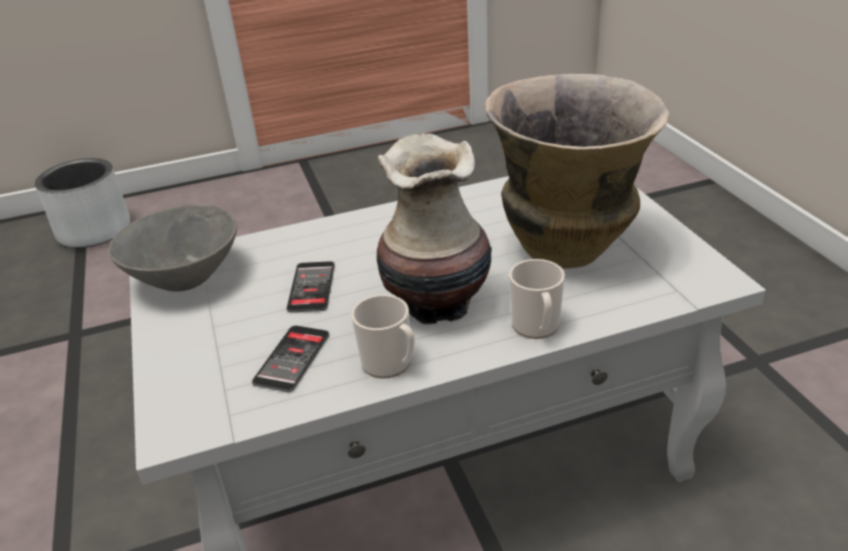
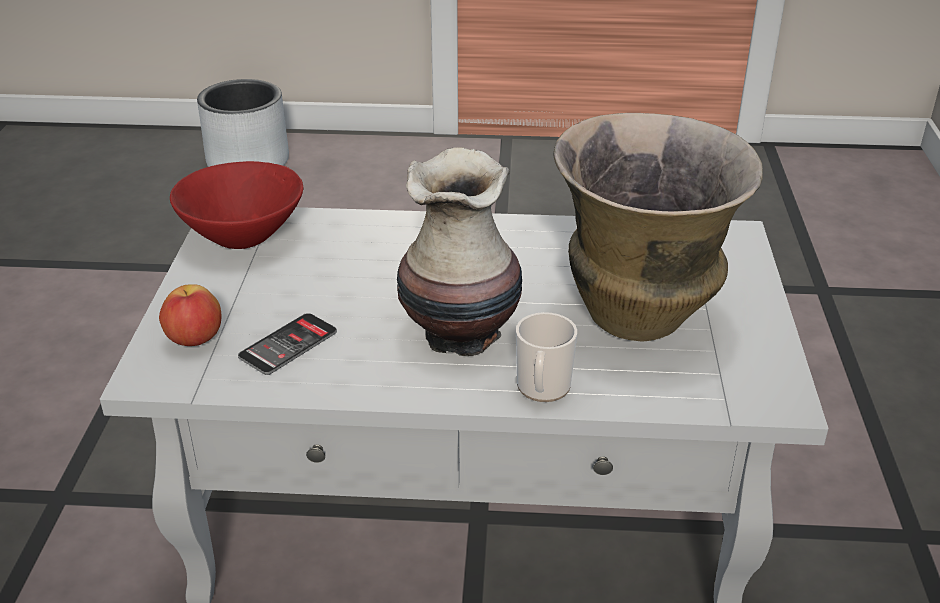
camera: 20 degrees right, 0 degrees up
(187, 277) = (245, 236): grey bowl -> red bowl
(199, 381) = (195, 339): none -> apple
(311, 287) = (351, 281): phone -> none
(390, 364) = (373, 379): mug -> none

